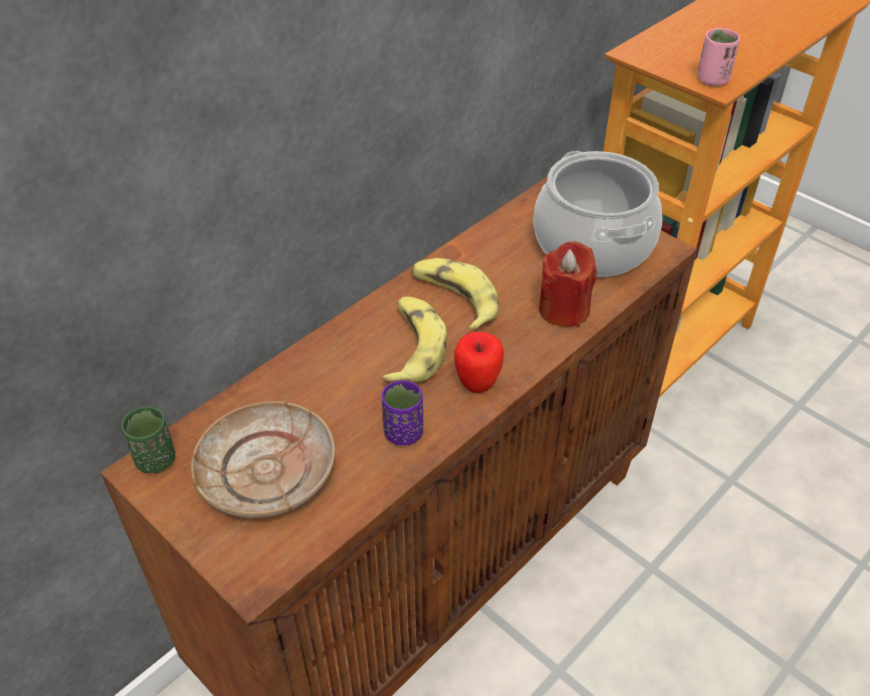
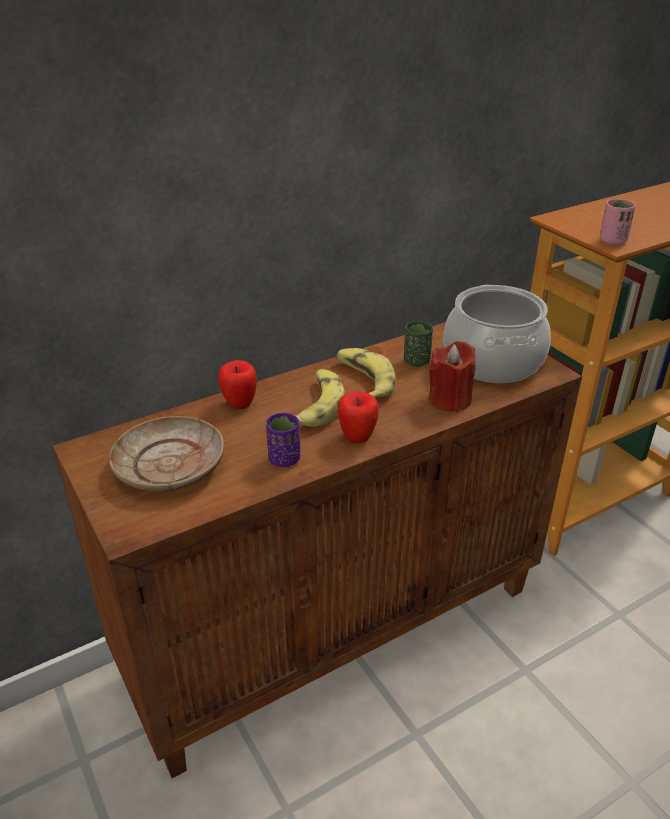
camera: 15 degrees right, 10 degrees down
(156, 460) = (94, 444): green cup -> green cup (416, 361)
(316, 362) = (239, 404): none -> apple

